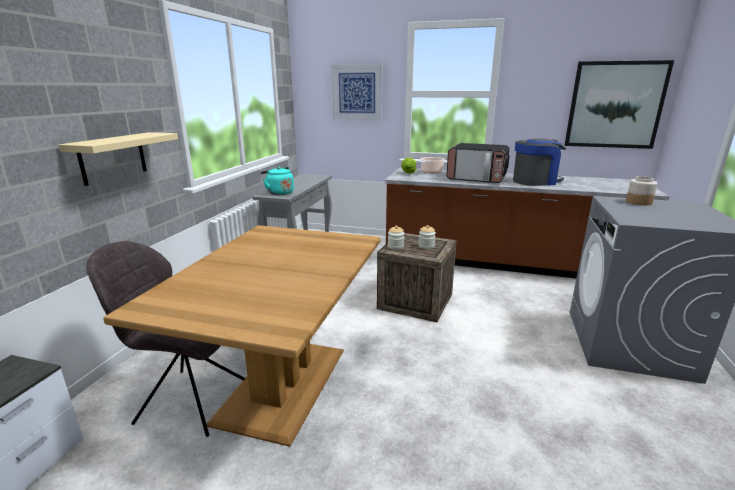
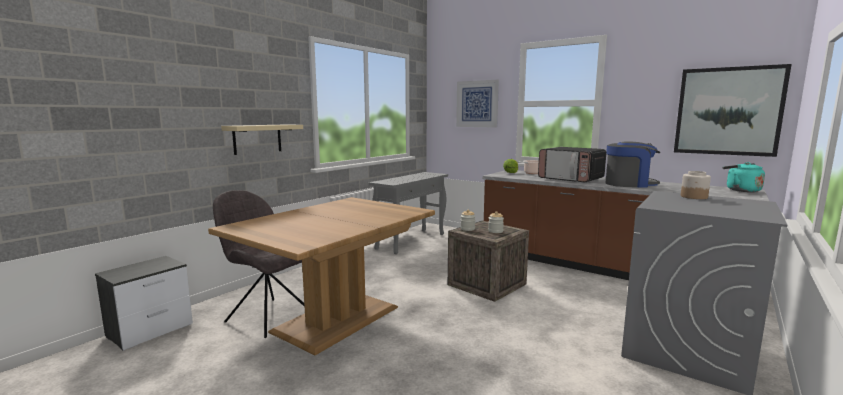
camera: 20 degrees right, 10 degrees down
(279, 192) = (390, 181): turquoise kettle -> turquoise kettle (740, 190)

